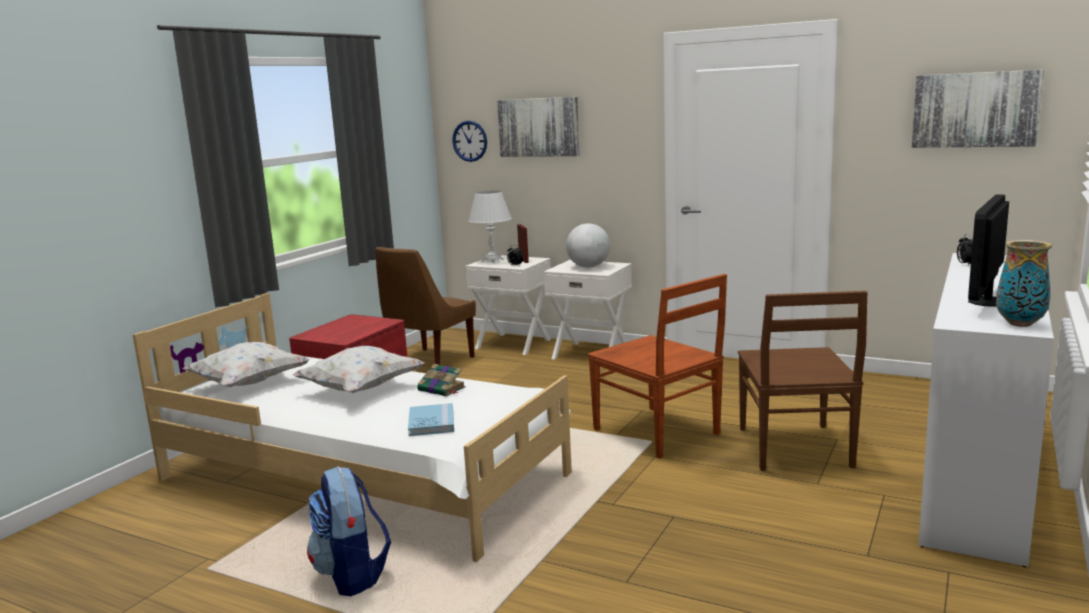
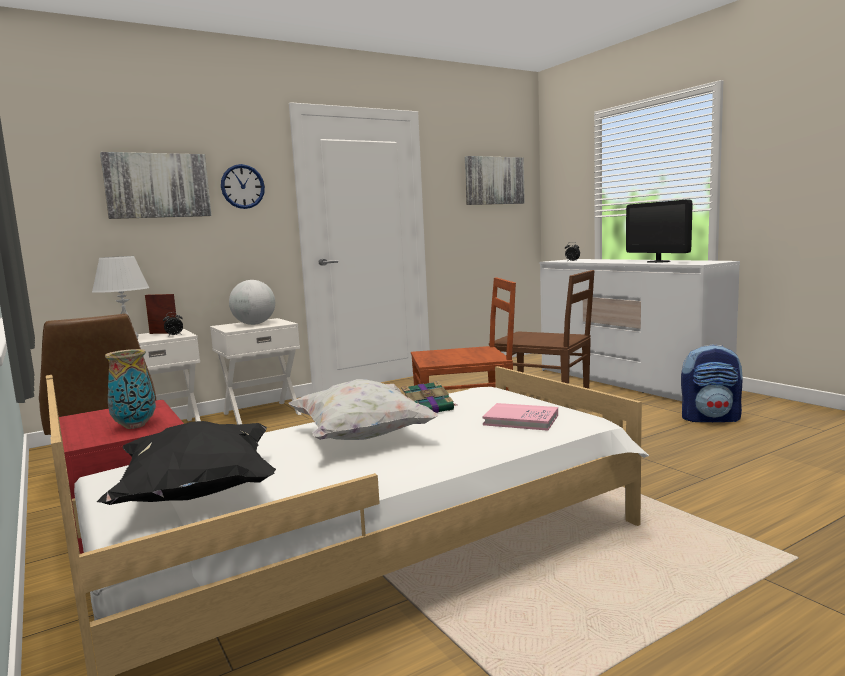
camera: 60 degrees left, 5 degrees down
(249, 384) = (198, 493): white pillow -> black pillow
(352, 575) = (623, 593): backpack -> backpack (710, 418)
(431, 422) = (521, 420): blue book -> pink book
(470, 141) = (54, 201): wall clock -> wall clock (242, 186)
(1020, 324) = (709, 261): vase -> vase (135, 426)

